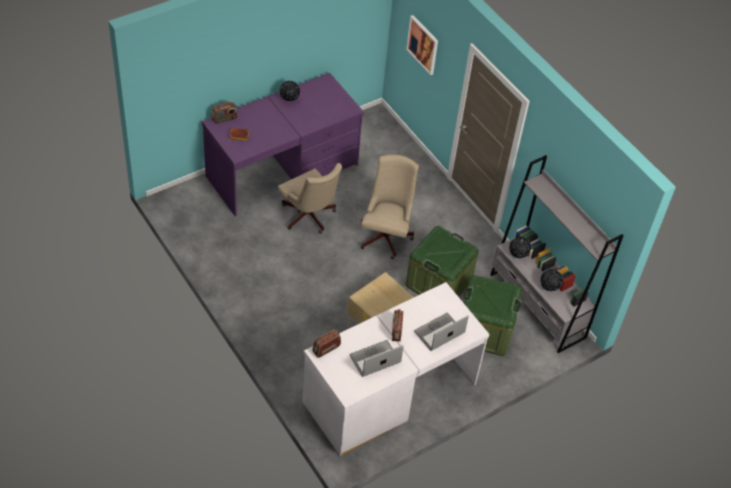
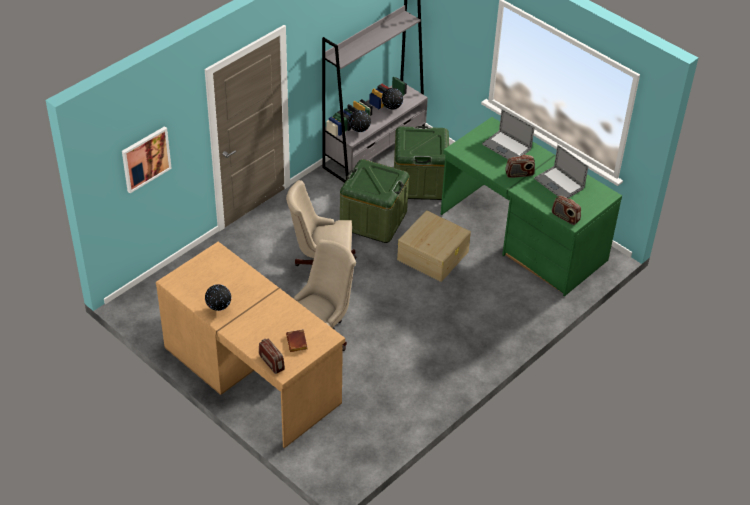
camera: 100 degrees left, 5 degrees down
(283, 171) = (253, 374): purple desk -> brown desk
(389, 392) = (522, 237): white desk -> green desk

